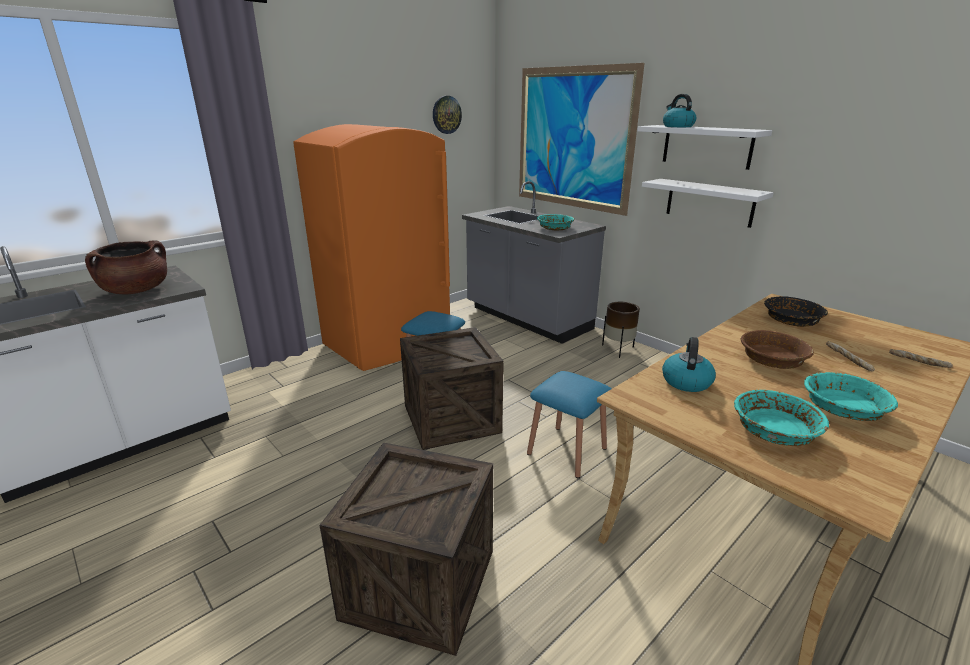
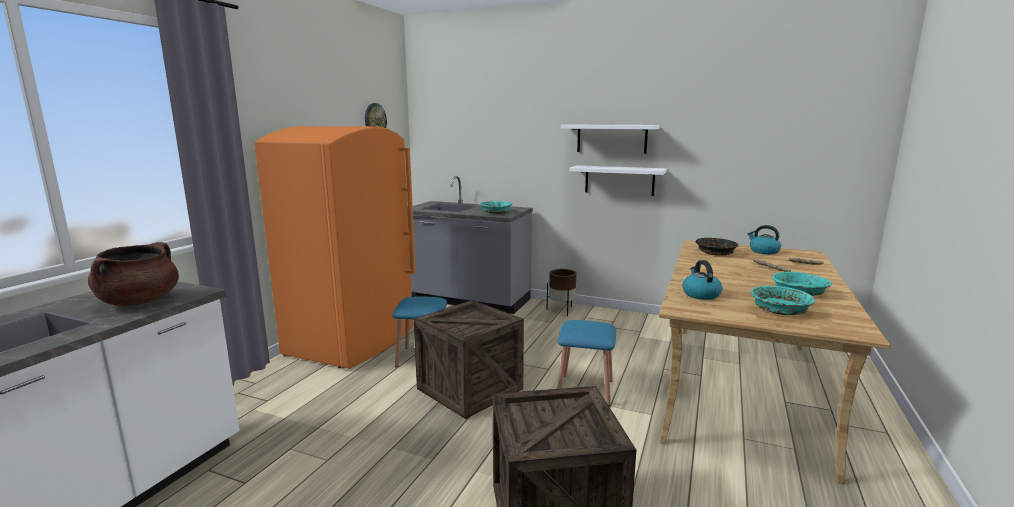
camera: 25 degrees left, 10 degrees down
(573, 139) = (493, 138): picture -> none
(677, 126) = (590, 124): kettle -> kettle (763, 251)
(772, 360) = (732, 275): brown bowl -> none

